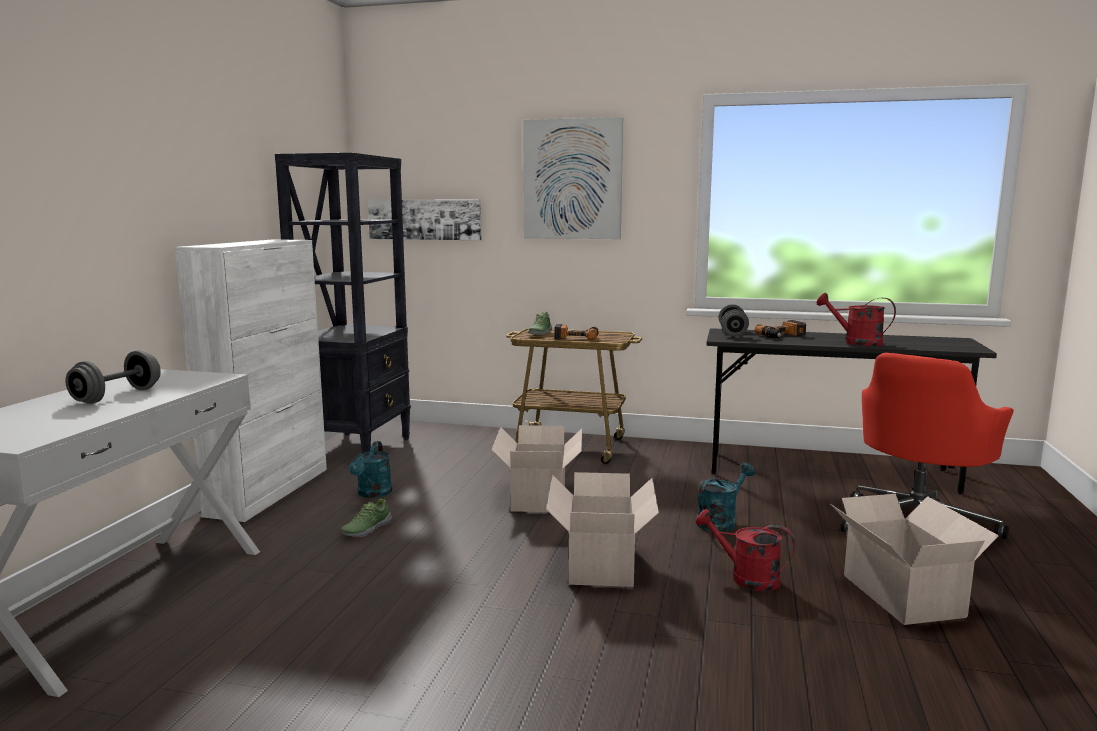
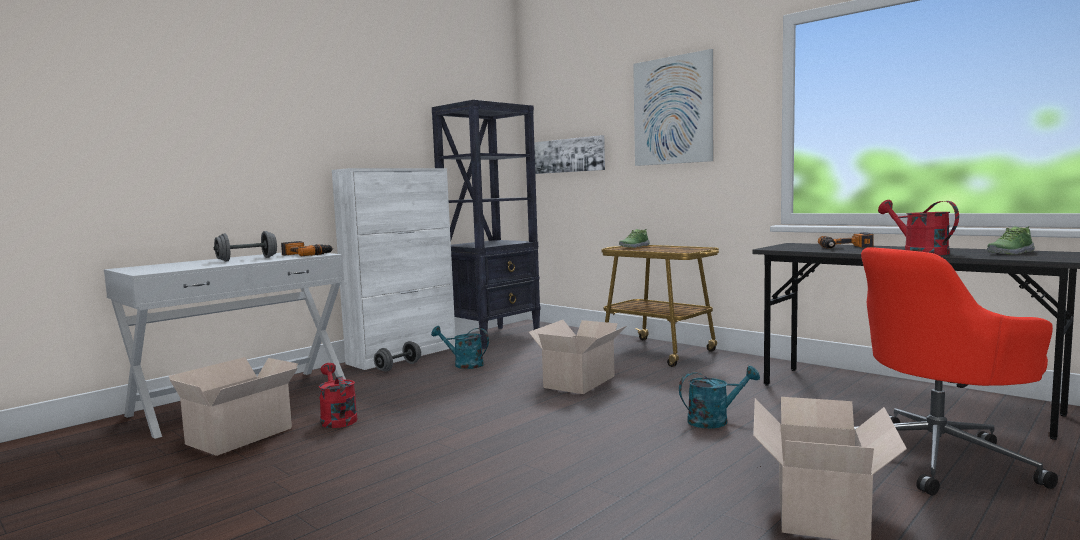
camera: 30 degrees right, 5 degrees down
(366, 529) = (428, 384): shoe -> shoe (1009, 253)
(372, 494) = (463, 364): turquoise watering can -> turquoise watering can turned 75 degrees clockwise
(576, 337) = (656, 249): power drill -> power drill (307, 254)
(601, 562) = (563, 431): cardboard box -> cardboard box (243, 435)
(732, 333) = (797, 245): grey dumbbell -> grey dumbbell (398, 367)
(746, 577) = (673, 464): red watering can -> red watering can (337, 419)

